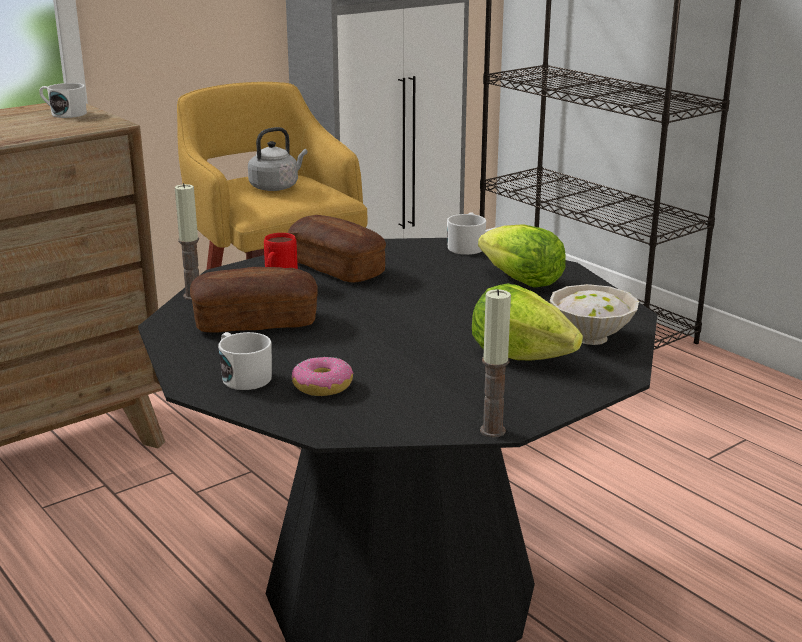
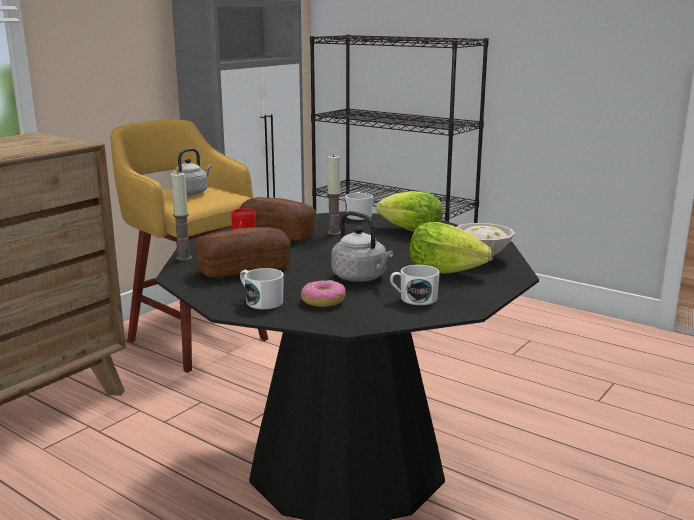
camera: 15 degrees left, 5 degrees down
(64, 114) = (36, 140): white mug -> white mug (413, 299)
(398, 354) = (361, 278): none -> grey kettle
(492, 431) = (460, 314): candle -> candle (334, 233)

